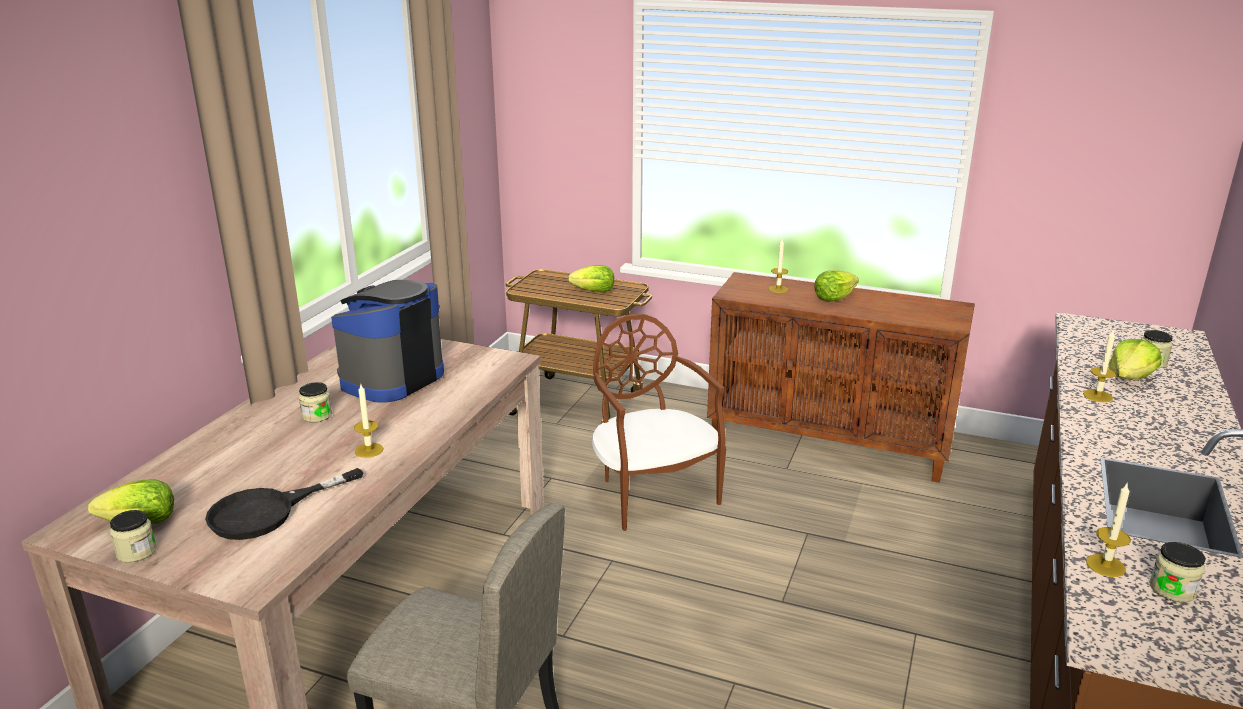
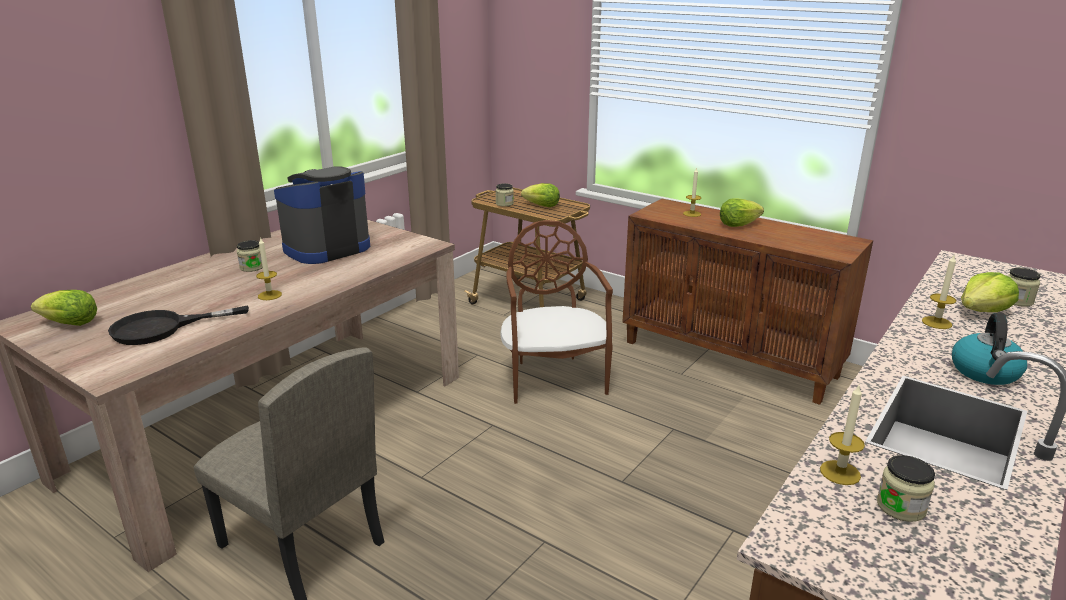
camera: 15 degrees right, 0 degrees up
(136, 552) = (51, 343): jar -> jar (504, 204)
(1166, 443) = (985, 372): none -> kettle

